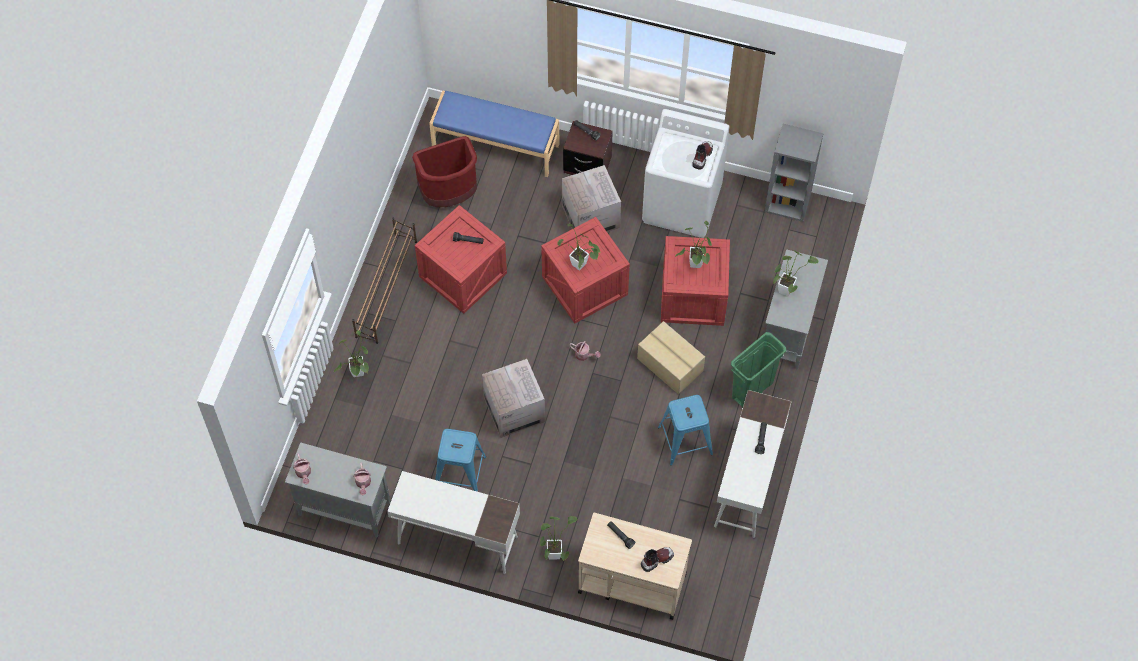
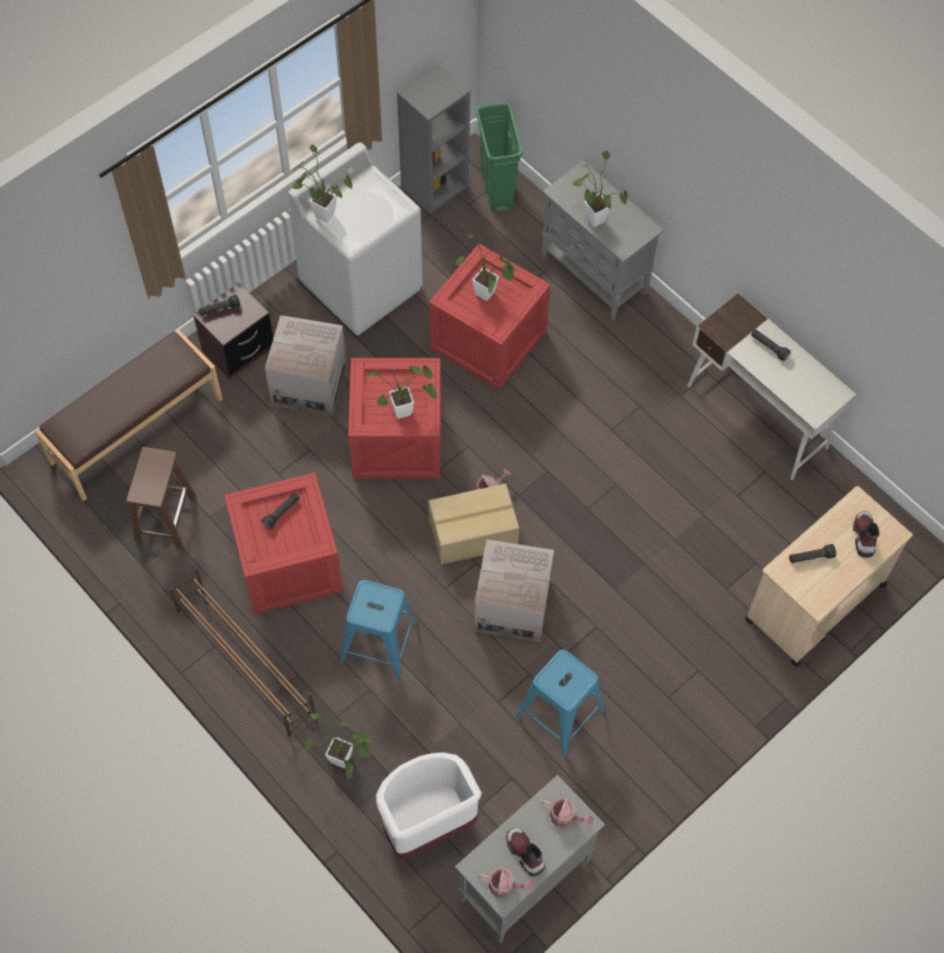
camera: 60 degrees left, 0 degrees up
(346, 438) = (426, 824): none -> white trash can
(449, 195) = (165, 517): red trash can -> brown stool
(457, 540) = (648, 766): white desk -> none
(496, 145) = (135, 429): blue bench -> brown bench
(554, 551) = (727, 663): potted plant -> potted plant (321, 213)
(669, 365) = (561, 411): cardboard box -> cardboard box (473, 534)
(685, 440) = (667, 448): blue stool -> blue stool (379, 642)
(702, 156) = (375, 194): boot -> boot (524, 853)
(752, 389) = (644, 348): green trash can -> green trash can (496, 190)

